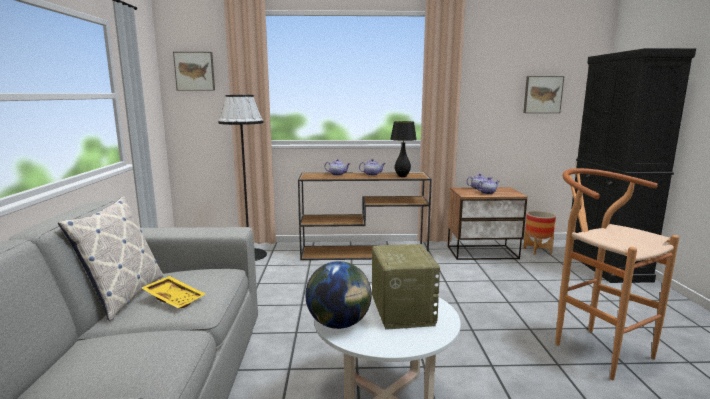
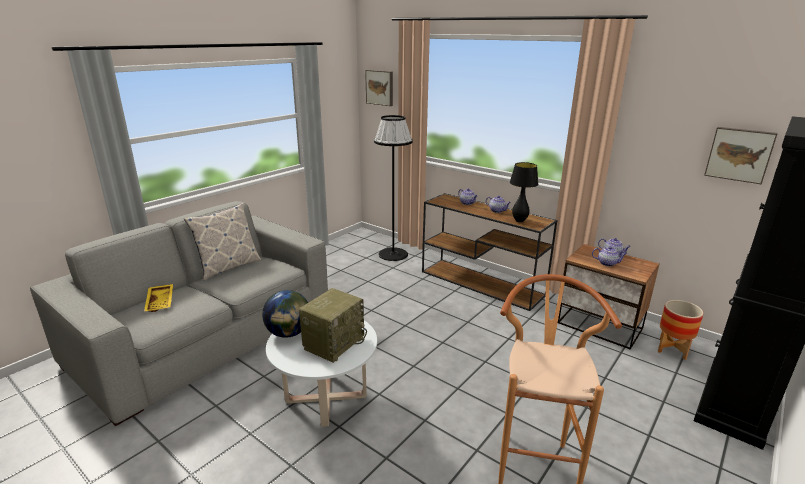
camera: 40 degrees right, 10 degrees up
(175, 298) = (240, 279): yellow tray -> yellow tray (161, 302)

